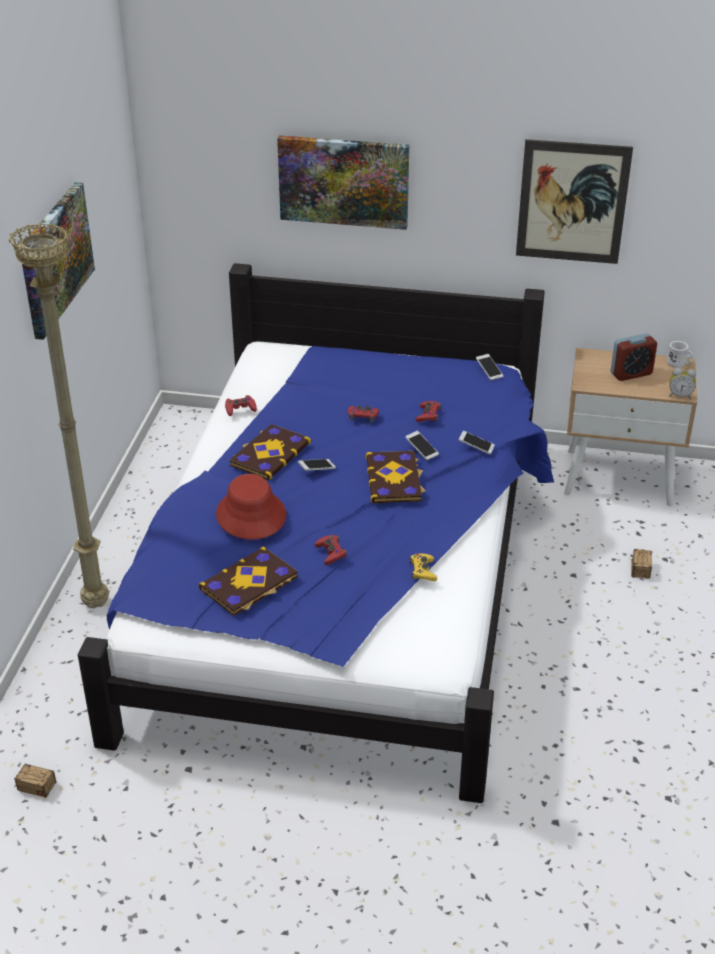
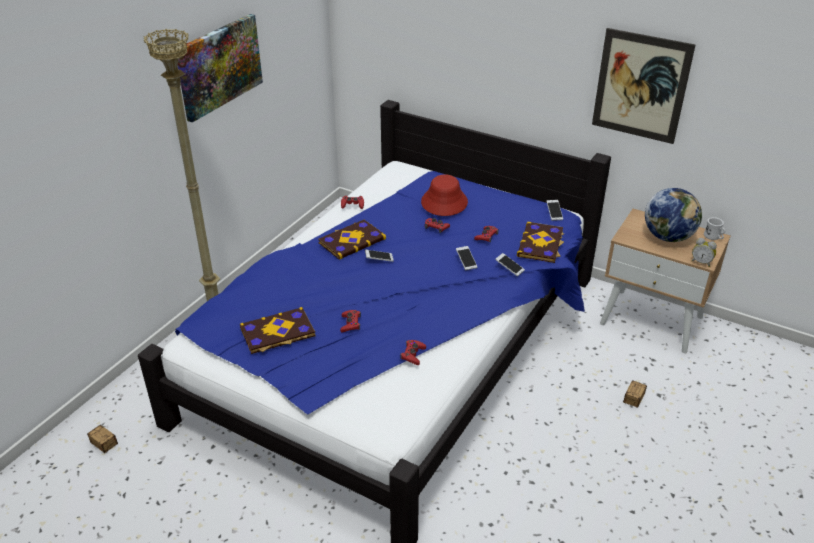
camera: 20 degrees right, 0 degrees up
(250, 515) = (310, 282): red hat -> red hat (444, 202)
(344, 181) = (468, 46): picture -> none
(394, 479) = (431, 279): book -> book (541, 244)
(423, 571) = (413, 354): yellow game controller -> red game controller
(631, 373) = (668, 237): alarm clock -> globe

